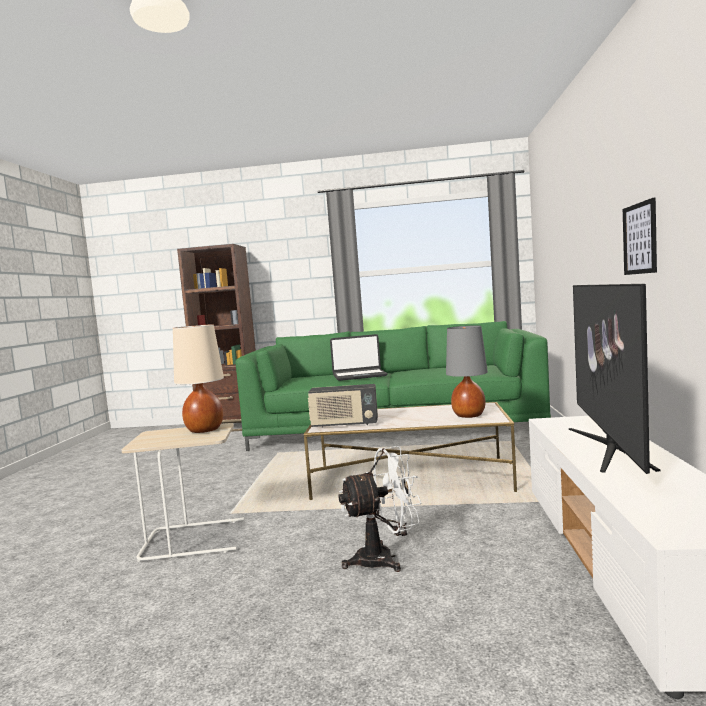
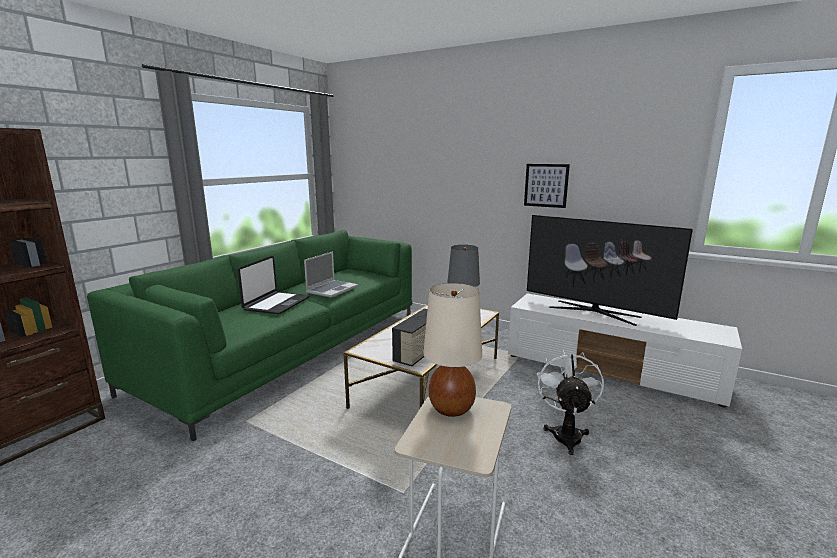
camera: 65 degrees left, 10 degrees up
(419, 374) = (332, 289): none -> laptop

